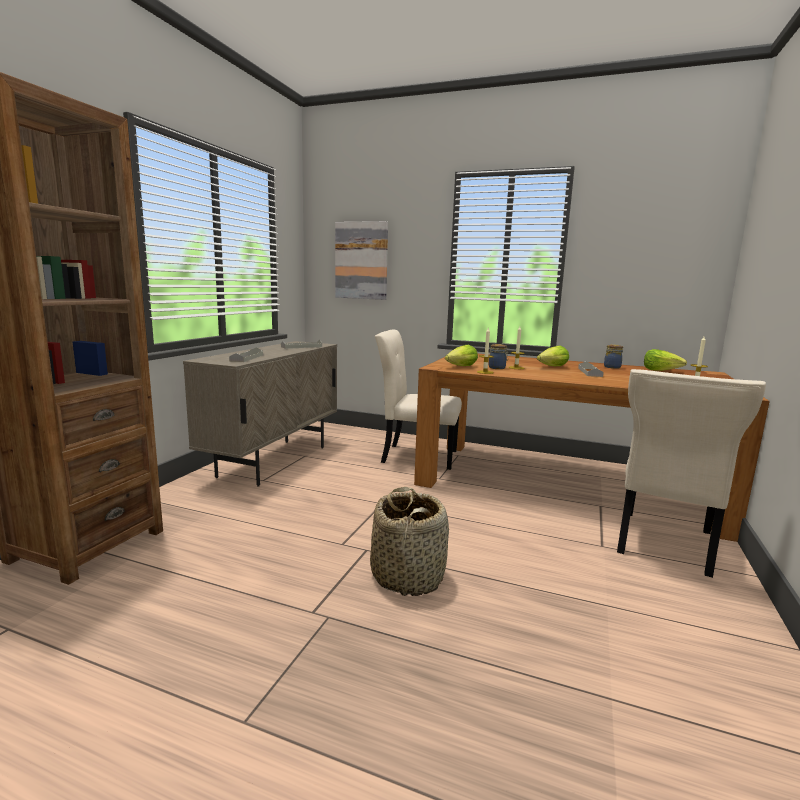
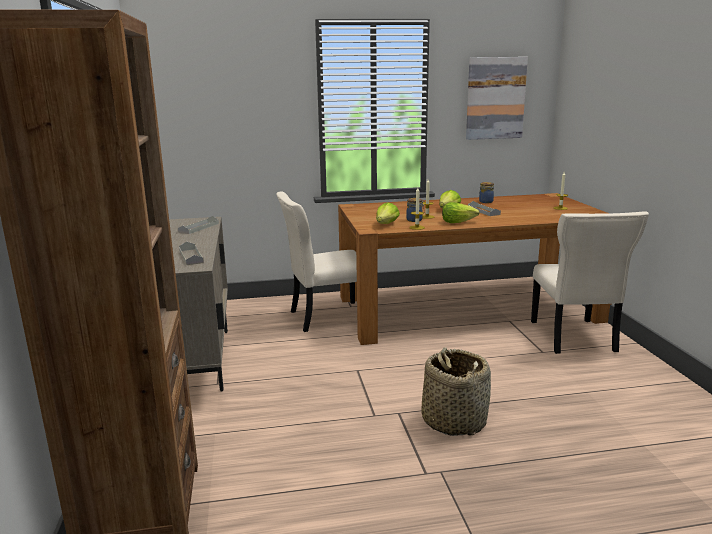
camera: 30 degrees left, 5 degrees up
(361, 261) = (214, 116): picture -> picture (495, 98)
(661, 370) = (521, 199): lettuce -> lettuce (458, 222)

